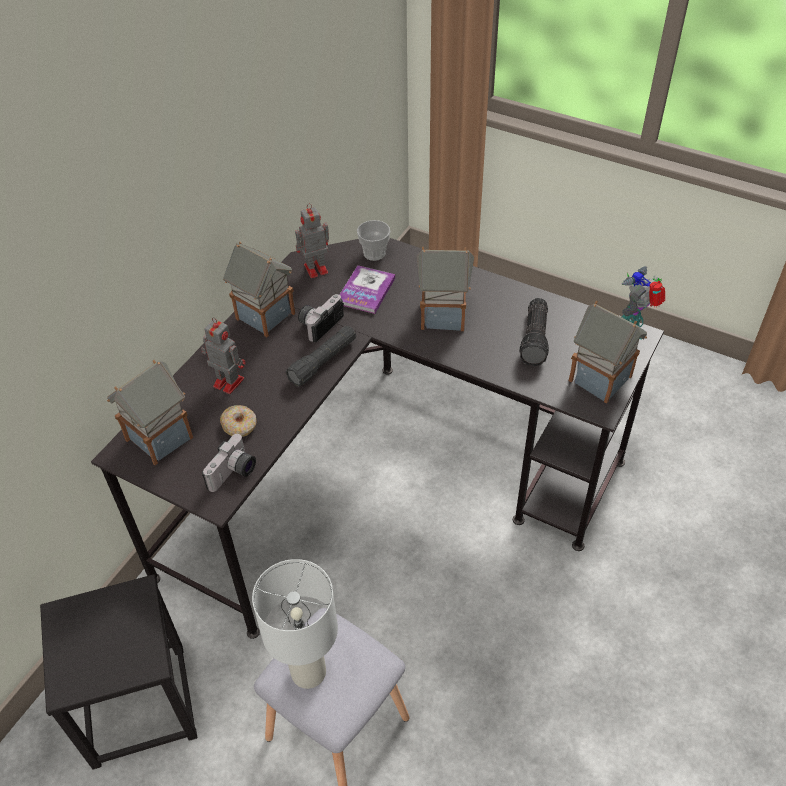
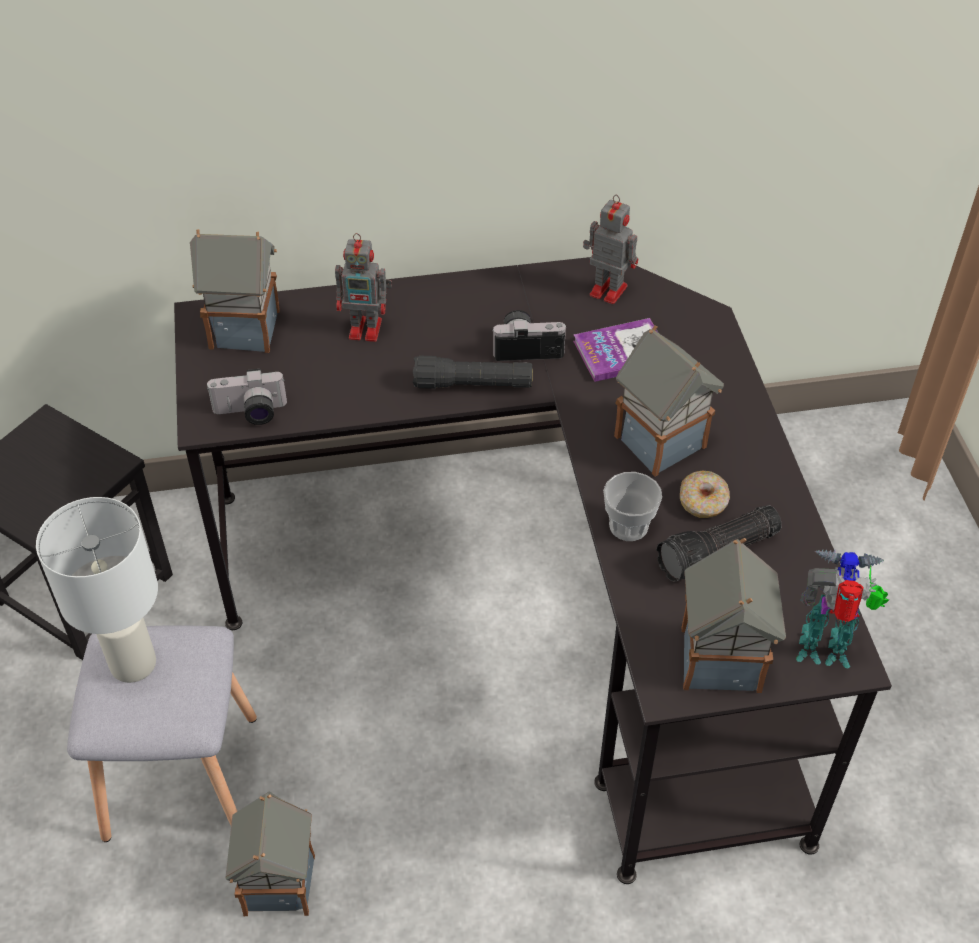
camera: 50 degrees right, 0 degrees up
(227, 382) = (367, 329): toy robot -> toy robot turned 105 degrees clockwise
(240, 425) = (318, 376): donut -> donut (703, 501)
(264, 315) = (490, 296): toy house -> toy house (278, 882)
(374, 253) = (692, 322): cup -> cup (628, 526)

